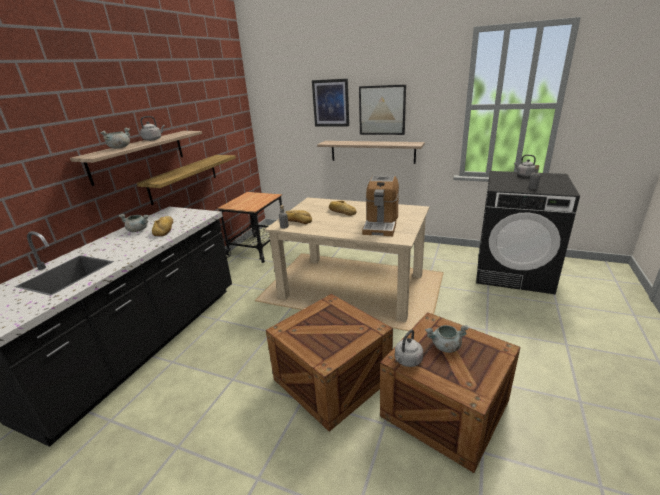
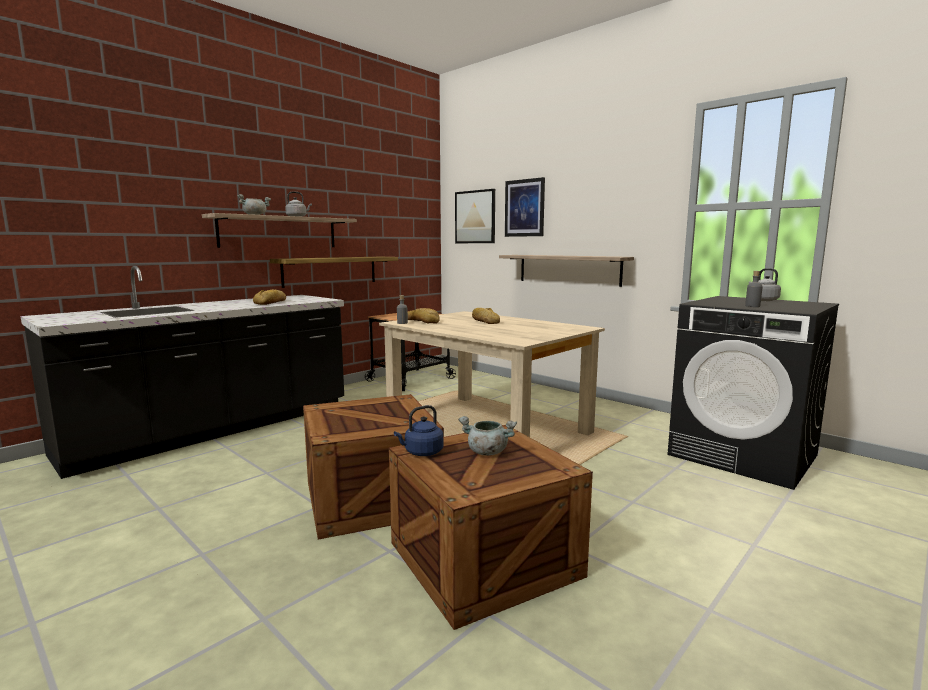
camera: 20 degrees right, 15 degrees down
(138, 230) = (248, 301): grey cooking pot -> none
(381, 224) = (515, 332): coffee machine -> none
(382, 110) = (582, 215): picture -> picture (475, 217)
(407, 361) = (422, 452): grey kettle -> blue kettle

